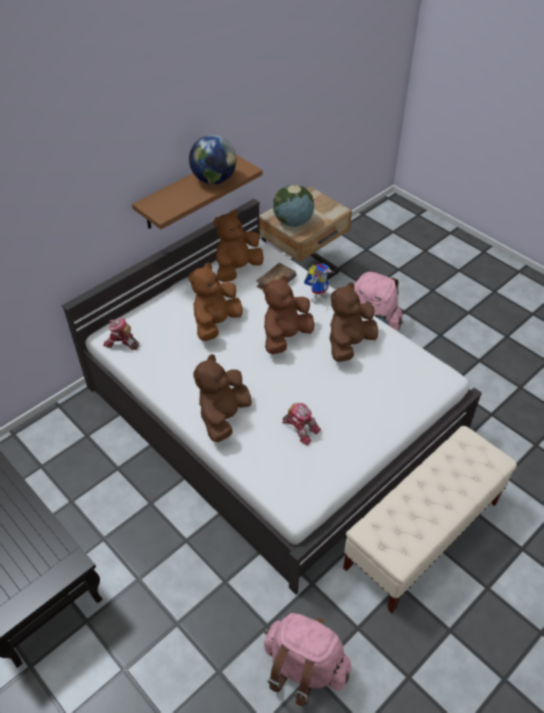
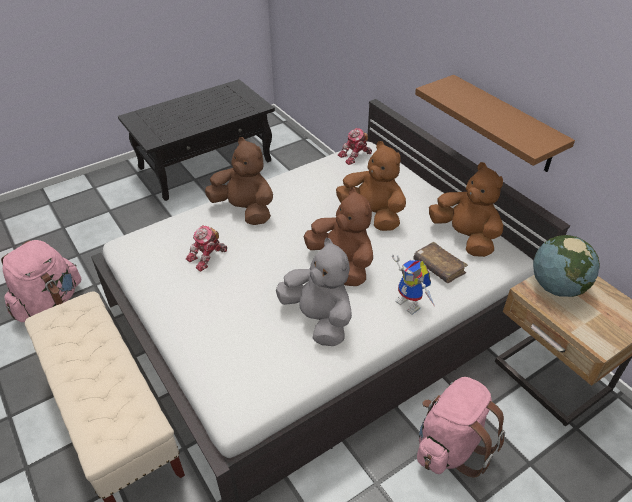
camera: 100 degrees right, 5 degrees down
(121, 343) = (355, 156): toy robot -> toy robot turned 150 degrees counterclockwise
(214, 180) = (504, 122): globe -> none
(349, 344) = (319, 319): brown plush toy -> grey plush toy

